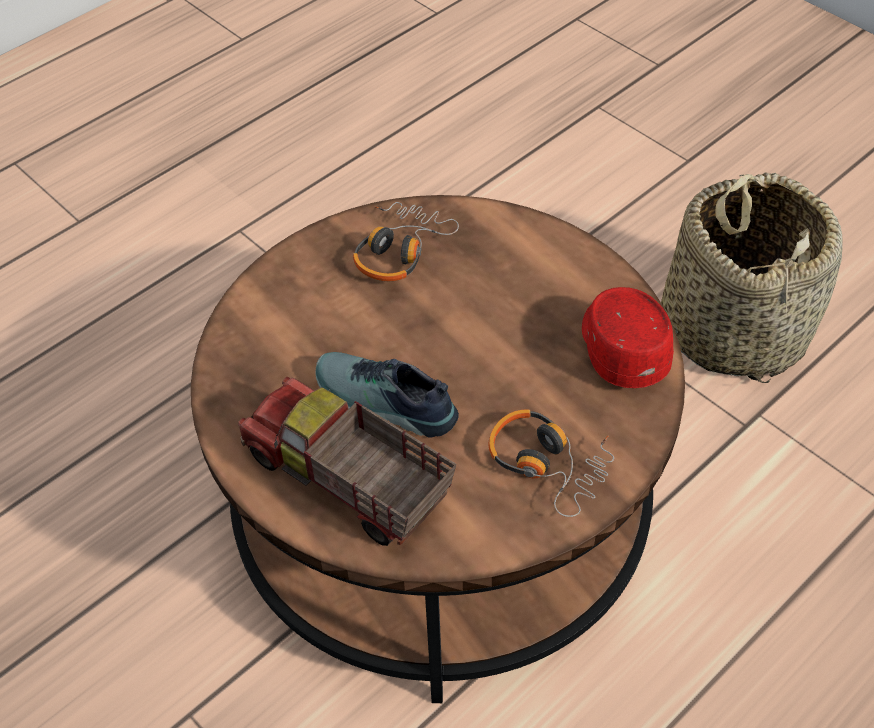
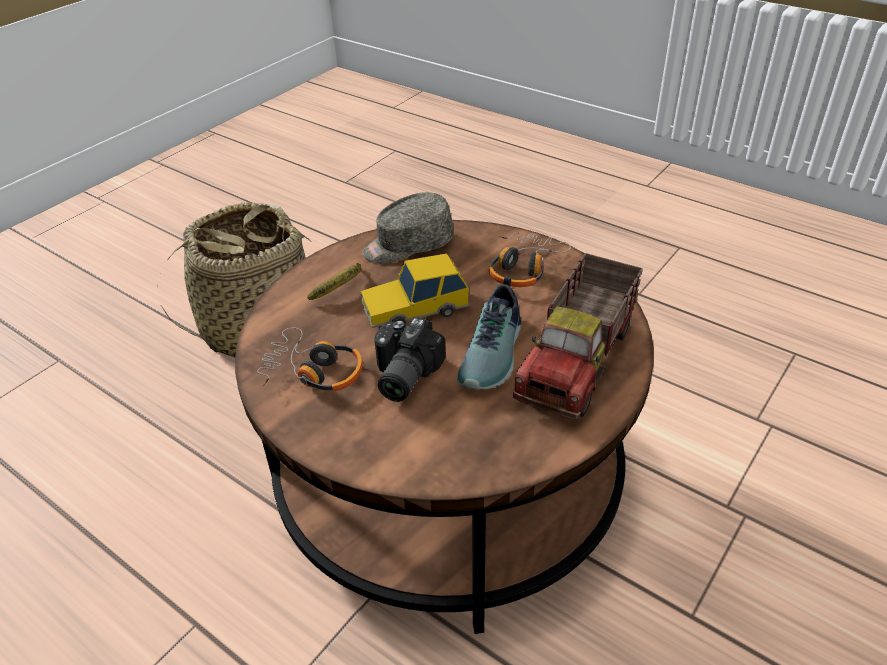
camera: 100 degrees left, 10 degrees down
(372, 318) = (401, 375): none -> camera
(485, 341) = (415, 308): none -> toy car
(539, 277) = (341, 288): none -> banana
(621, 346) = (408, 245): red cap -> grey cap

